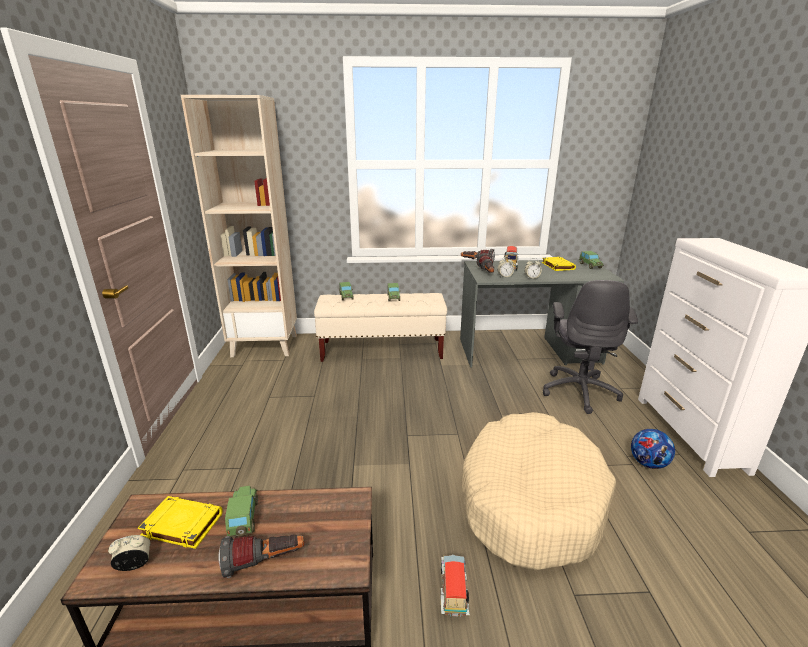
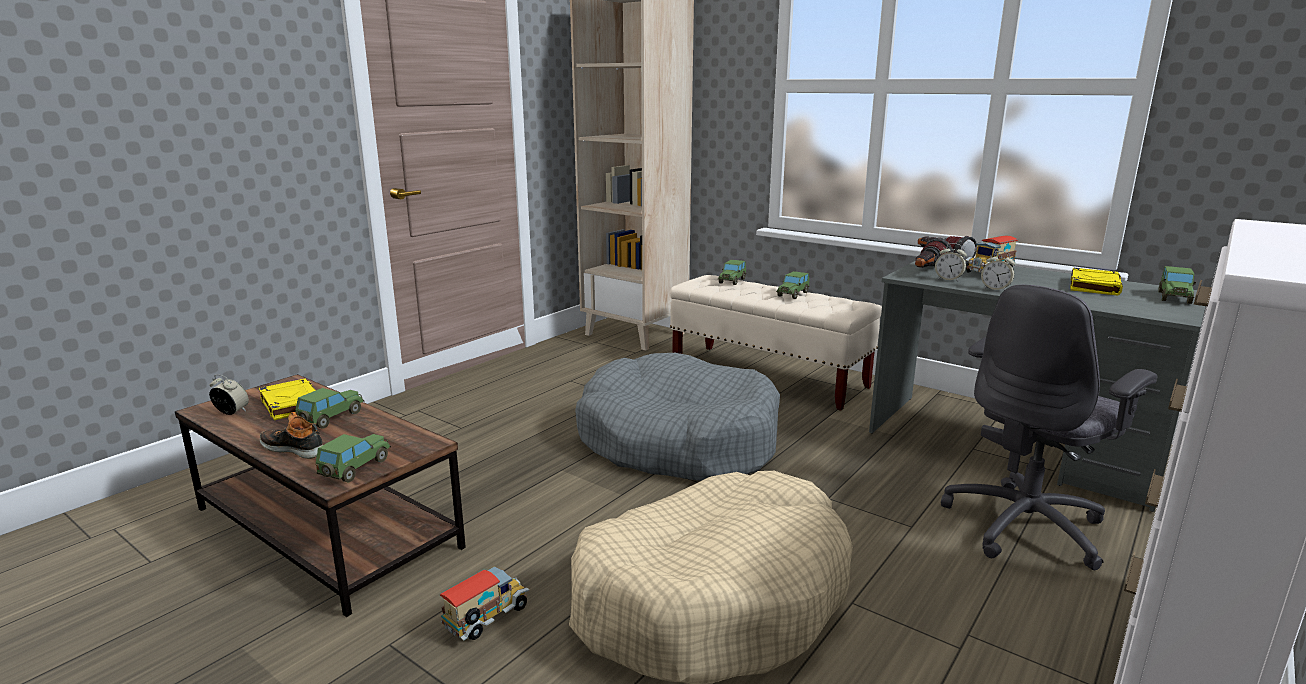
camera: 40 degrees right, 5 degrees down
(264, 562) = (295, 449): flashlight -> shoe
(342, 549) = (355, 468): none -> toy car
(391, 413) = (678, 441): none -> grey dog bed
(648, 463) = (994, 662): football -> none

